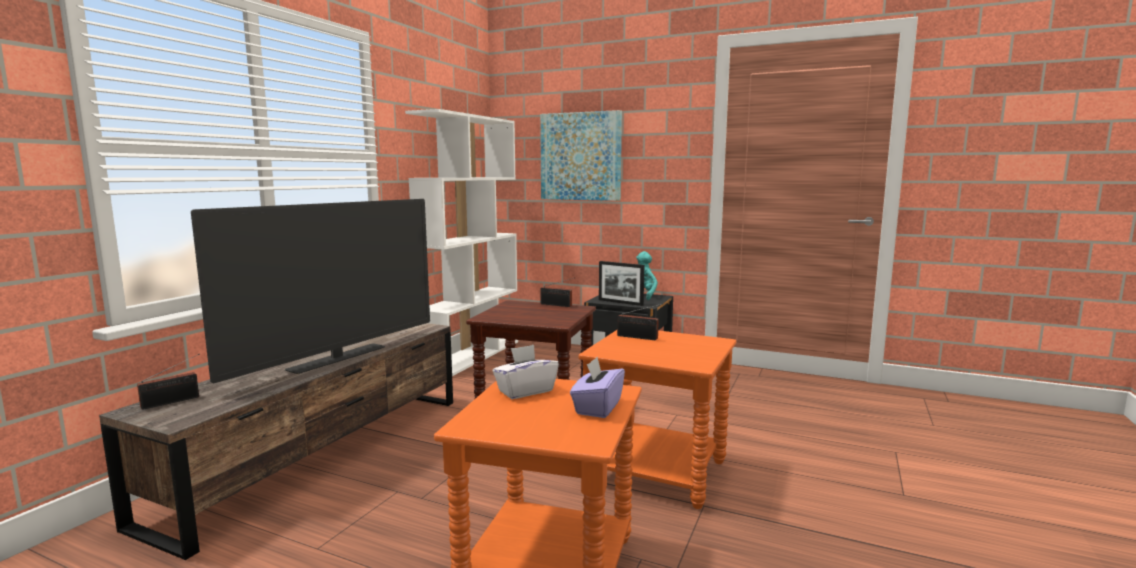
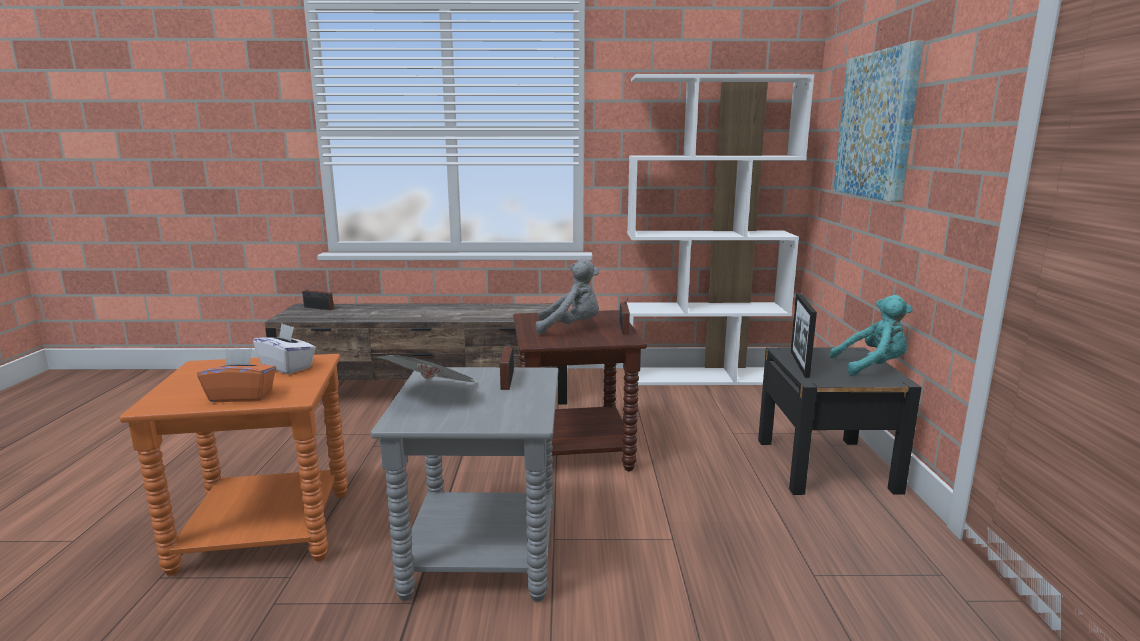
camera: 65 degrees right, 5 degrees up
(338, 358) = (431, 316): television -> none
(536, 313) = (571, 328): none -> grey plush toy
(597, 407) = (241, 396): purple tissue box -> orange tissue box
(652, 354) = (433, 395): none -> newspaper
(658, 471) = (483, 554): orange side table -> grey side table

